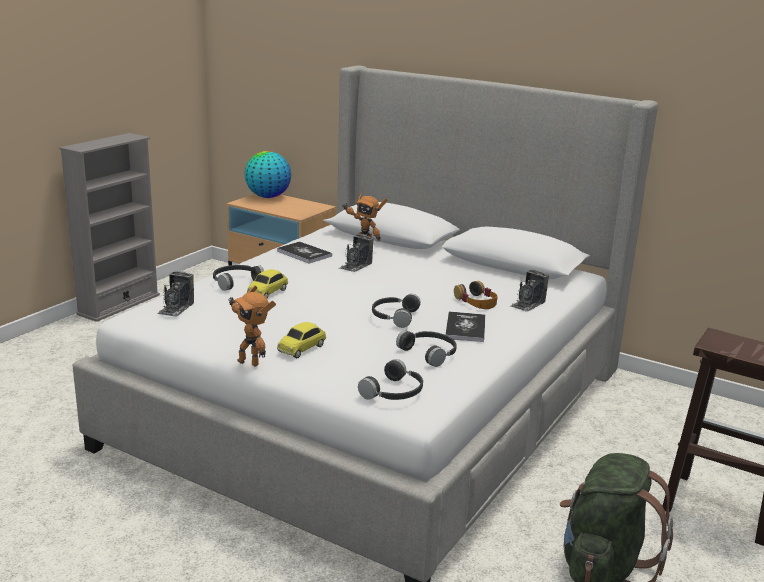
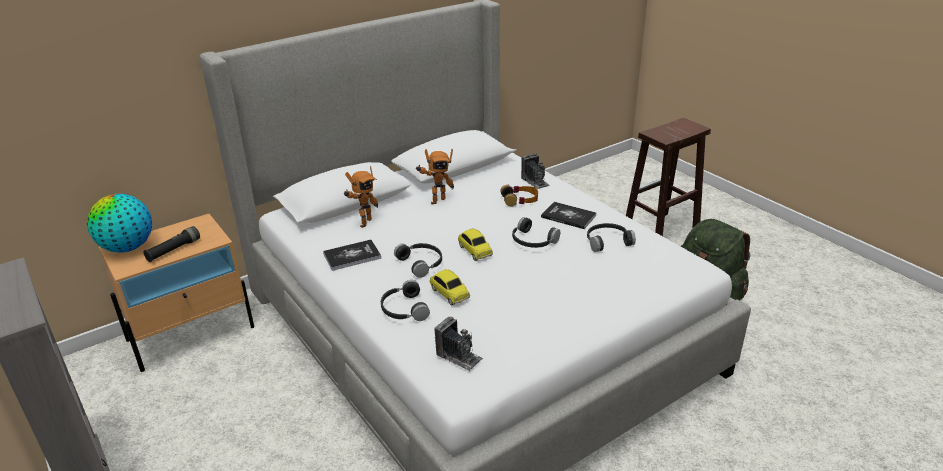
camera: 65 degrees left, 10 degrees up
(250, 362) = (595, 330): toy robot -> toy robot (436, 200)
(274, 208) = (173, 250): none -> black flashlight
(302, 348) = (578, 298): toy car -> toy car (474, 250)
(355, 266) = (406, 235): camera -> none
(395, 392) = (670, 271): black headphones -> black headphones (421, 263)

